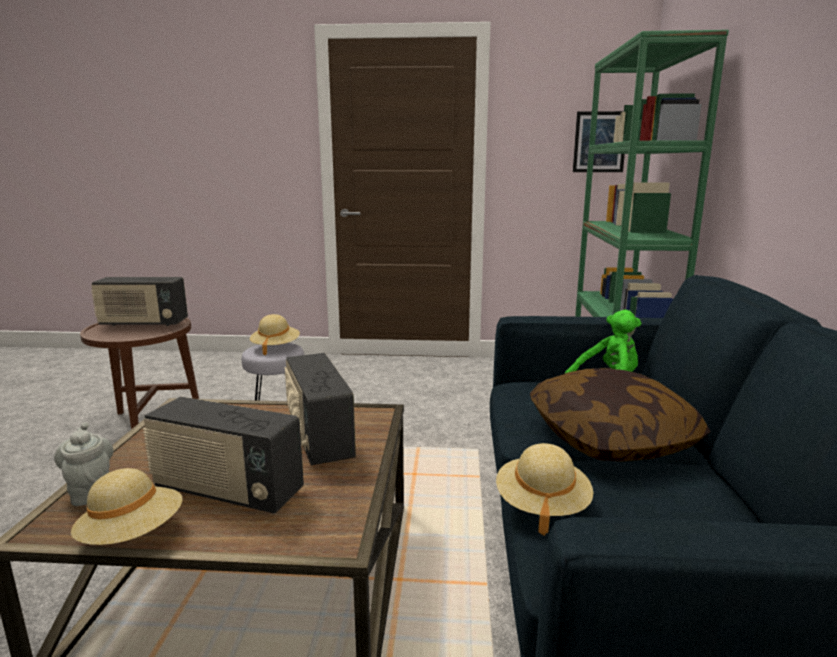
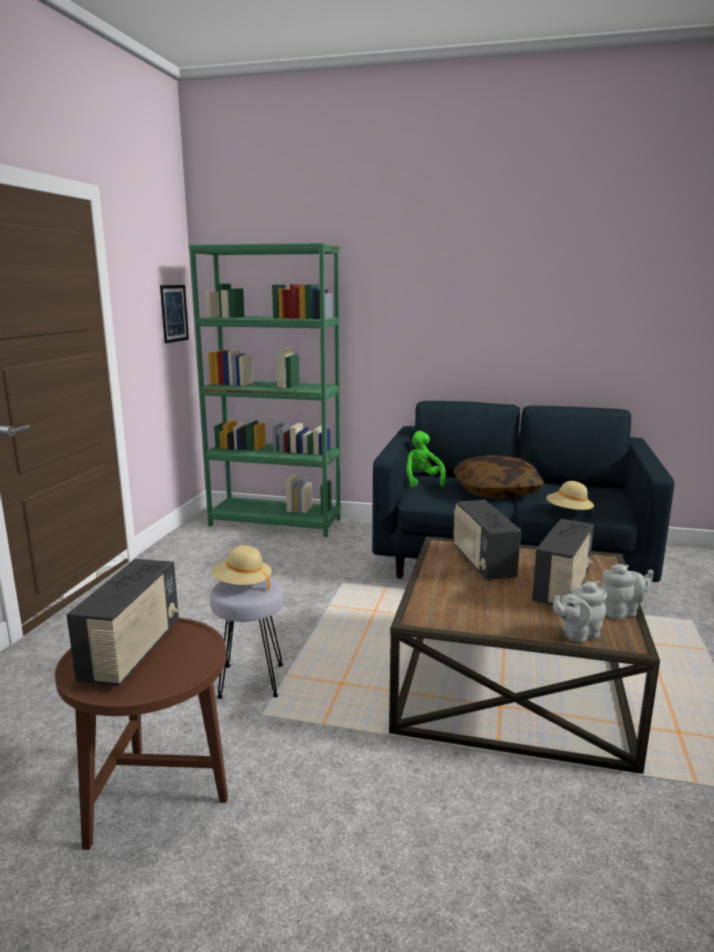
camera: 80 degrees left, 0 degrees up
(132, 535) = (621, 612): beige hat -> grey teapot
(318, 437) = (482, 563): radio -> radio turned 90 degrees clockwise

